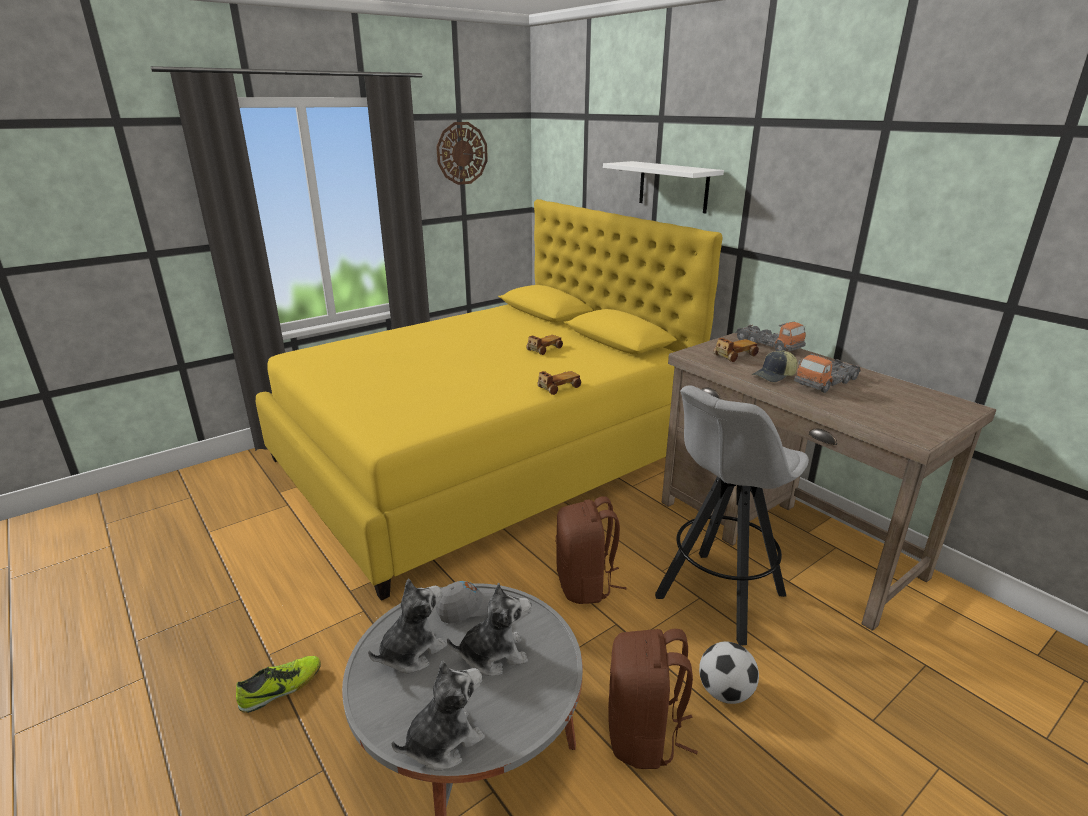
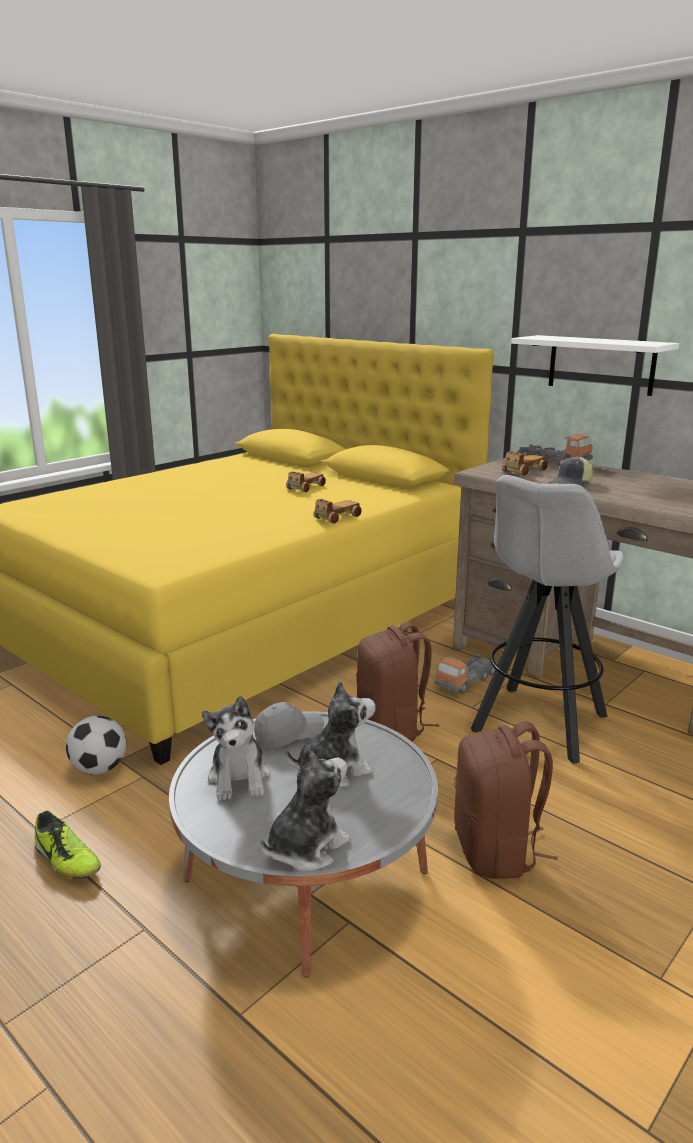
camera: 10 degrees left, 5 degrees down
(281, 688) = (66, 860): shoe -> shoe turned 90 degrees clockwise
(411, 652) = (239, 778): plush toy -> plush toy turned 135 degrees clockwise
(462, 153) = (185, 281): wall clock -> none
(673, 186) = (433, 306): white shelf -> white shelf (601, 364)
(725, 692) = (569, 805): football -> football (99, 769)
(826, 382) = (624, 486): toy truck -> toy truck (466, 680)

